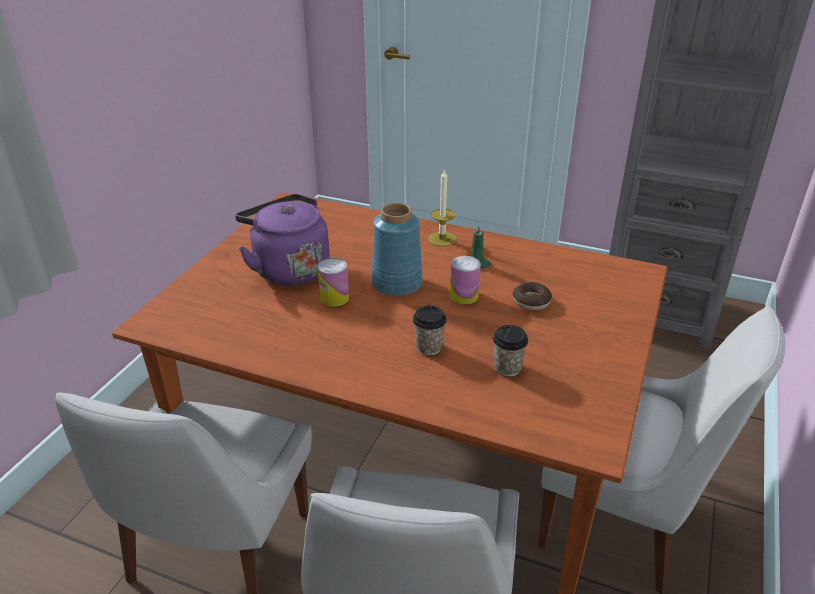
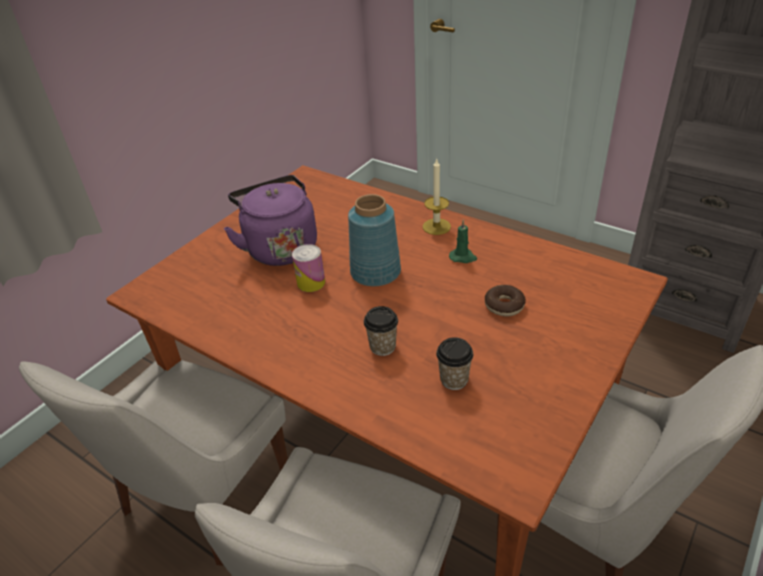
camera: 15 degrees right, 5 degrees up
(464, 296) = (437, 292): can -> none

